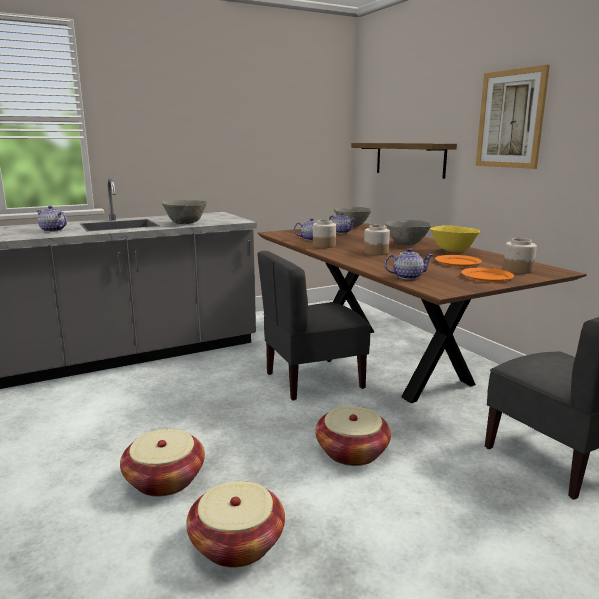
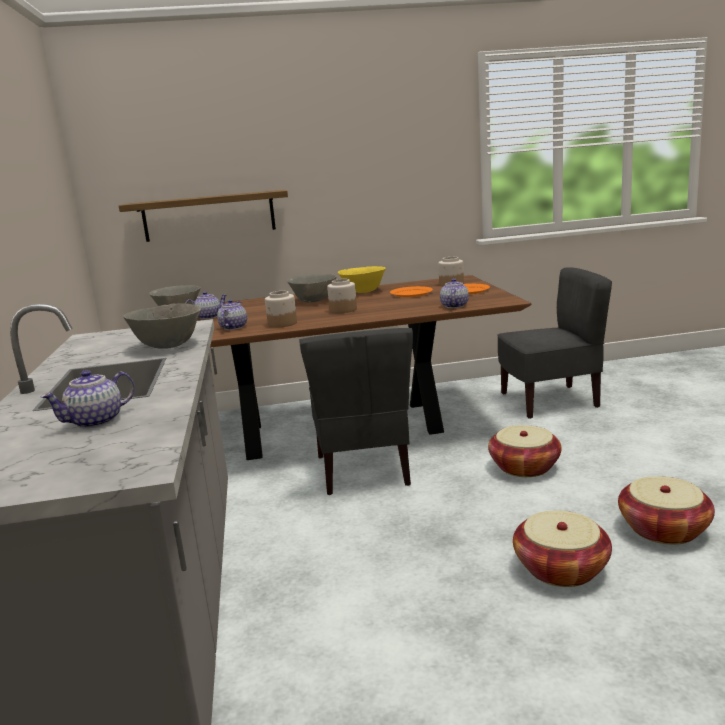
camera: 70 degrees left, 0 degrees up
(510, 119) = (351, 160): picture -> none

